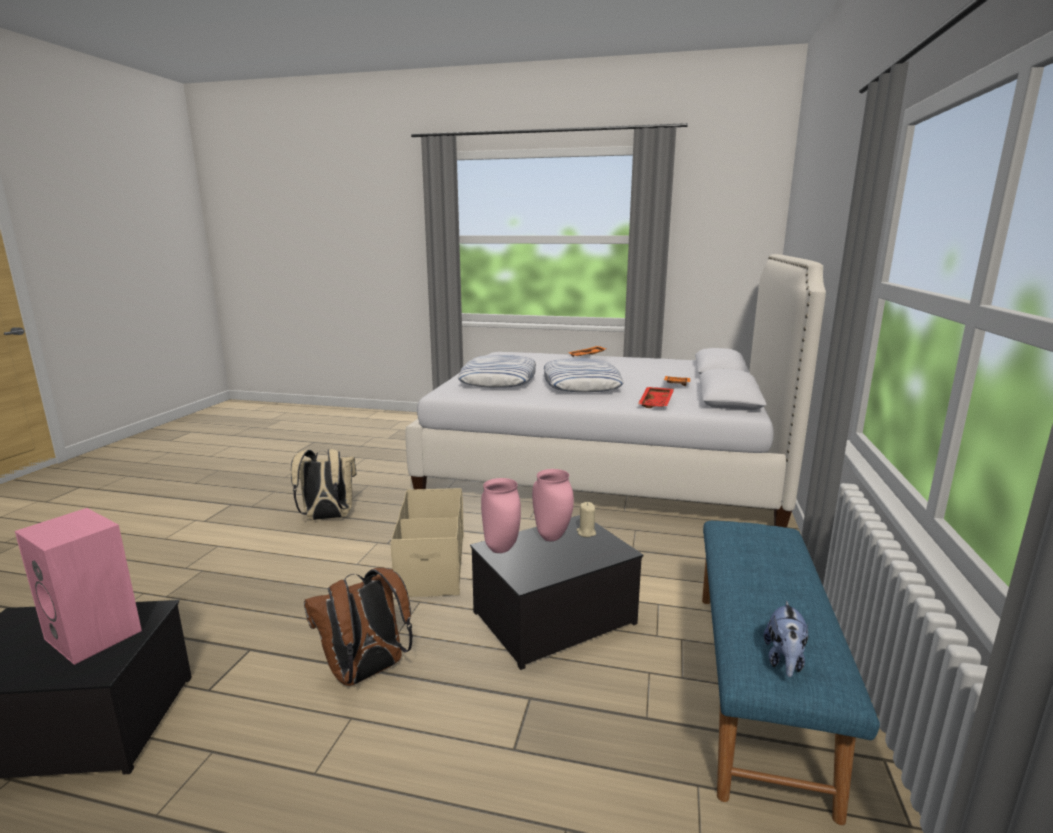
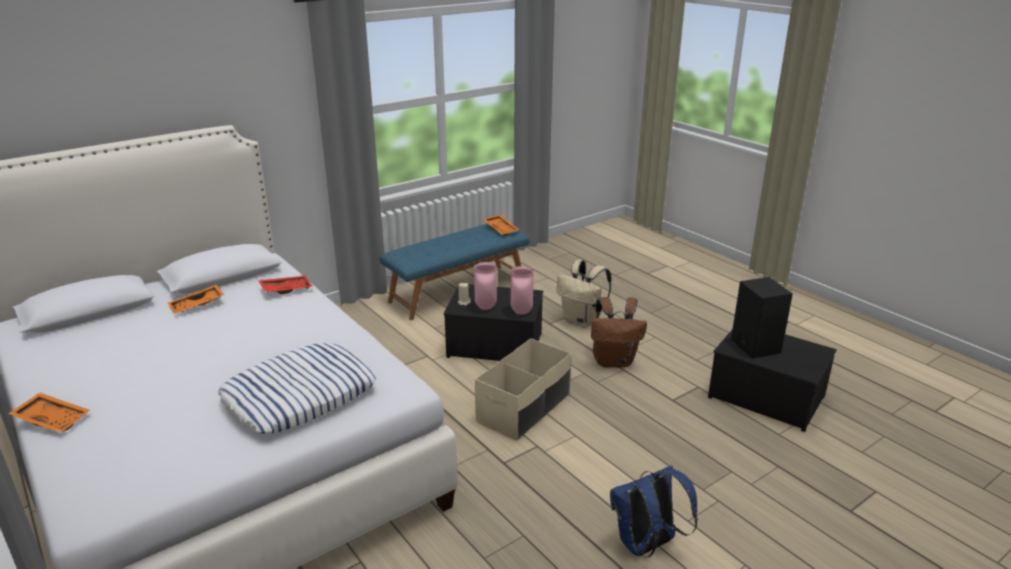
camera: 140 degrees left, 10 degrees up
(96, 634) = (754, 345): pink speaker -> black speaker
(252, 522) = (646, 545): none -> blue backpack
(327, 518) = (567, 511): beige backpack -> beige backpack (582, 321)
(581, 383) = (254, 345): pillow -> none
(784, 661) = (501, 229): plush toy -> orange tray

